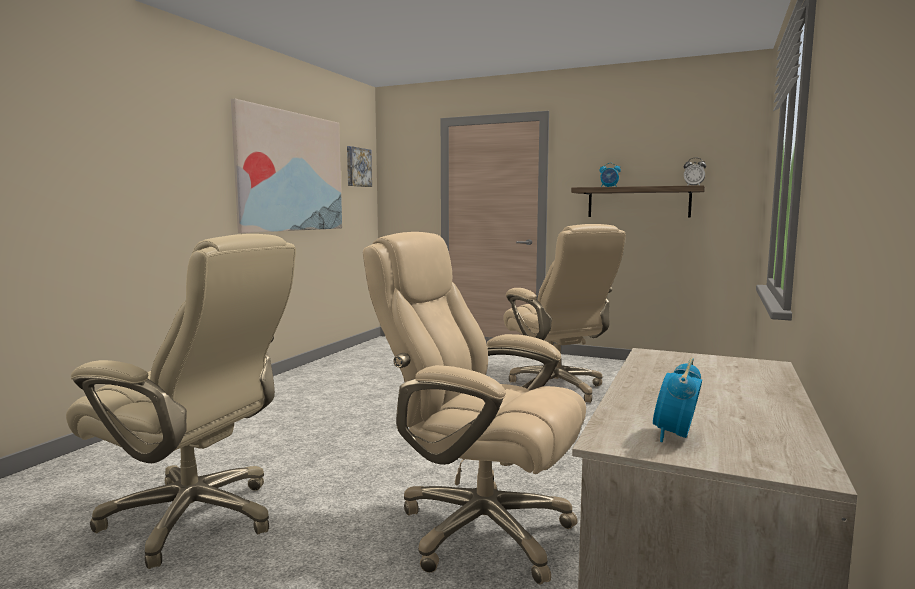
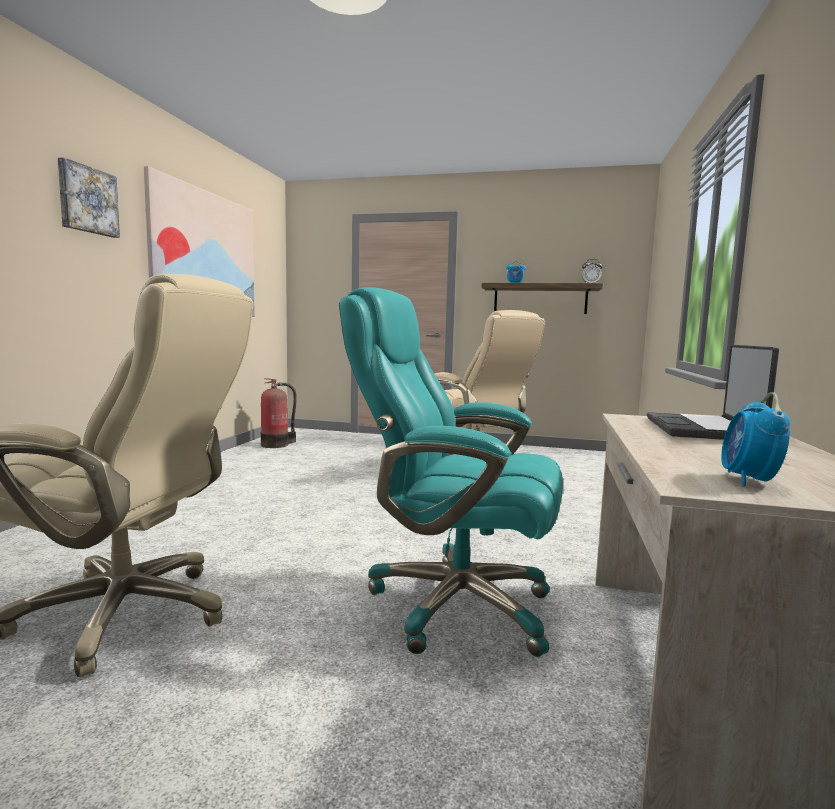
camera: 10 degrees left, 0 degrees up
(358, 167) = (269, 258): picture -> picture (87, 200)
(363, 356) = (277, 444): none -> fire extinguisher
(479, 529) = (453, 604): beige office chair -> turquoise office chair
(713, 371) = (703, 429): none -> laptop

